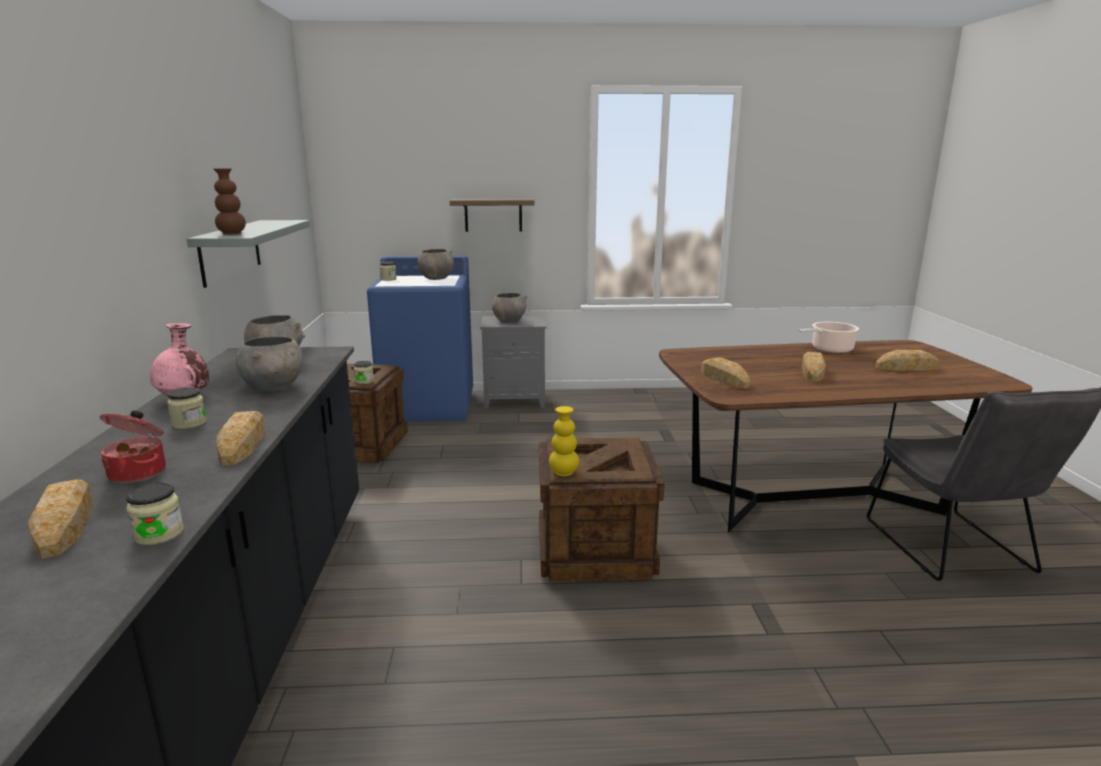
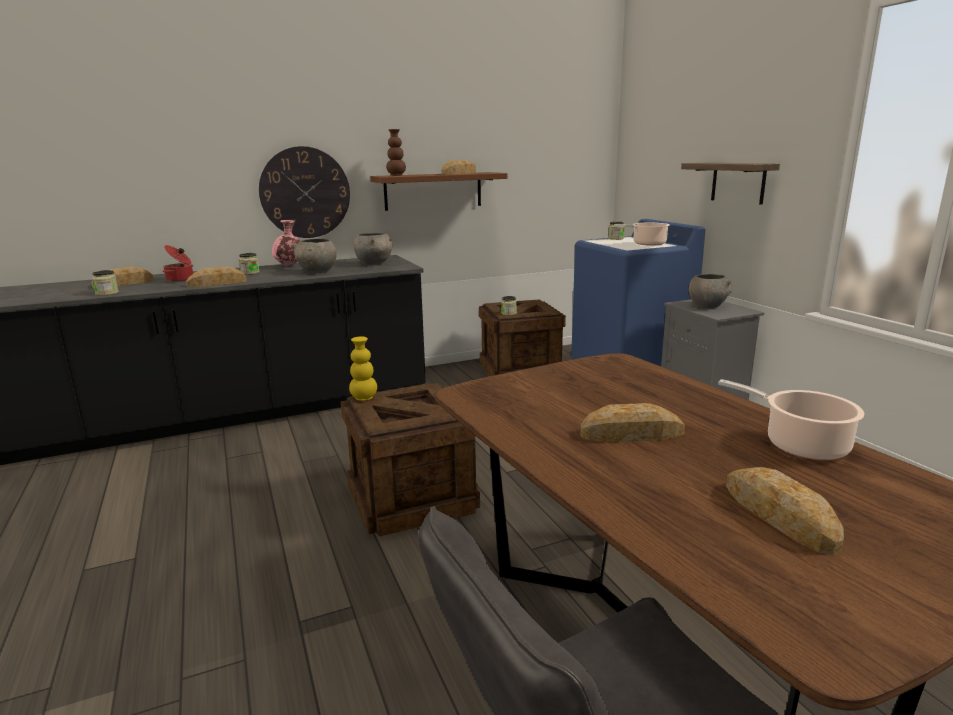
camera: 70 degrees right, 0 degrees up
(137, 276) = (305, 193): none -> wall clock
(230, 251) = (433, 191): grey shelf -> brown shelf
(436, 278) = (647, 244): grey bowl -> cooking pot
(723, 379) = (532, 387): bread -> bread (459, 173)

